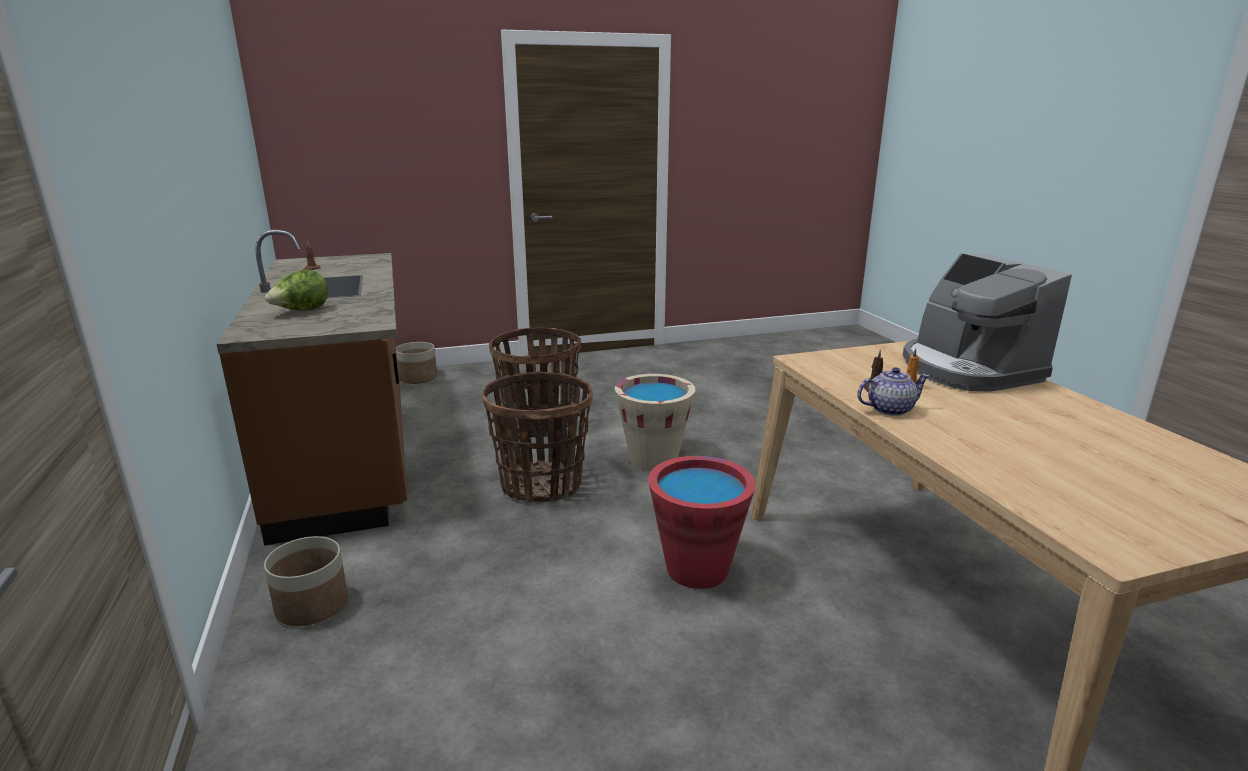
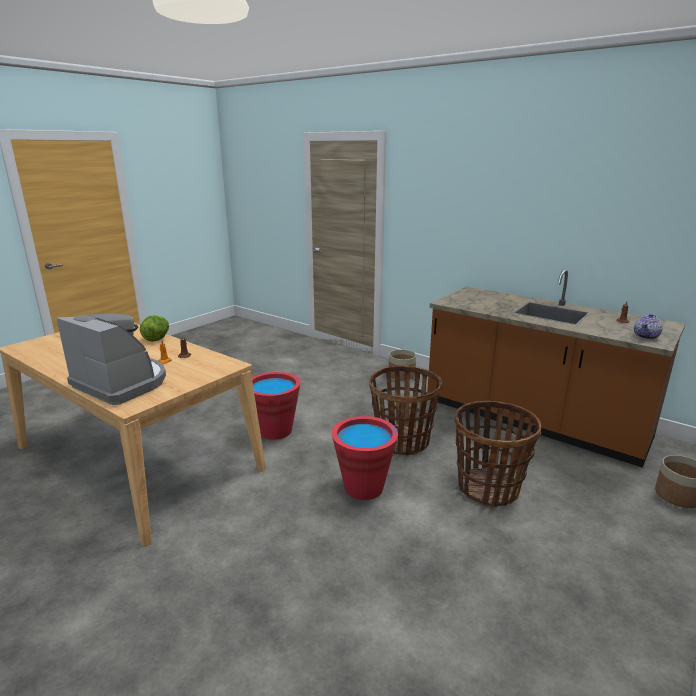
camera: 145 degrees right, 0 degrees up
(301, 311) = (496, 300): lettuce -> lettuce (157, 338)
(653, 459) = (364, 487): beige bucket -> red bucket
(889, 409) = (177, 347): teapot -> teapot (646, 336)

